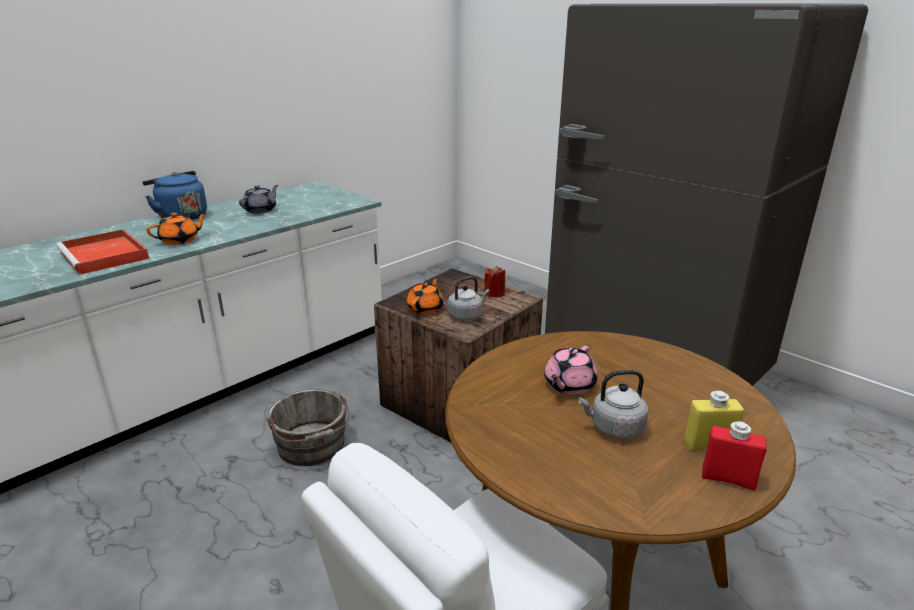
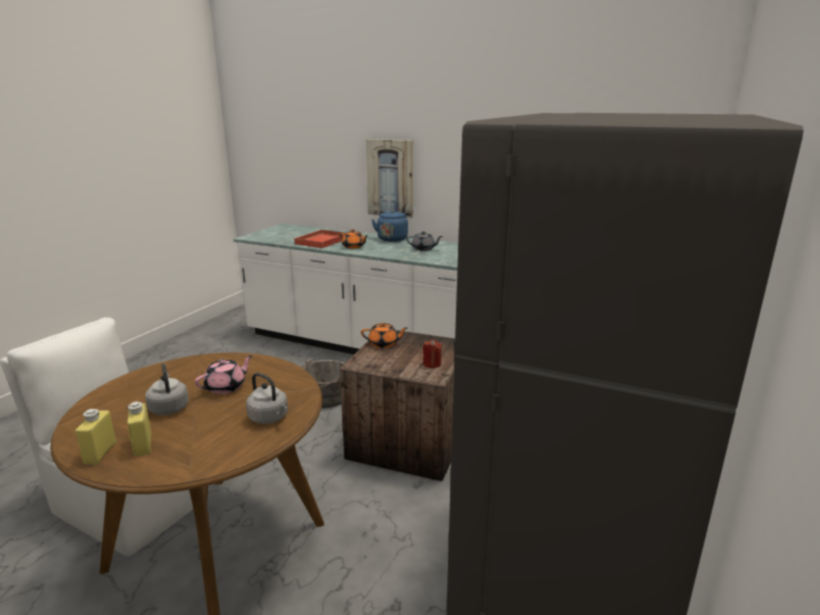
camera: 70 degrees right, 5 degrees down
(128, 126) = (390, 178): none -> picture
(466, 315) = (382, 360): grey kettle -> grey kettle (270, 418)
(568, 385) = (226, 387): pink teapot -> pink teapot turned 120 degrees clockwise
(728, 479) = (100, 453): red bottle -> yellow bottle

